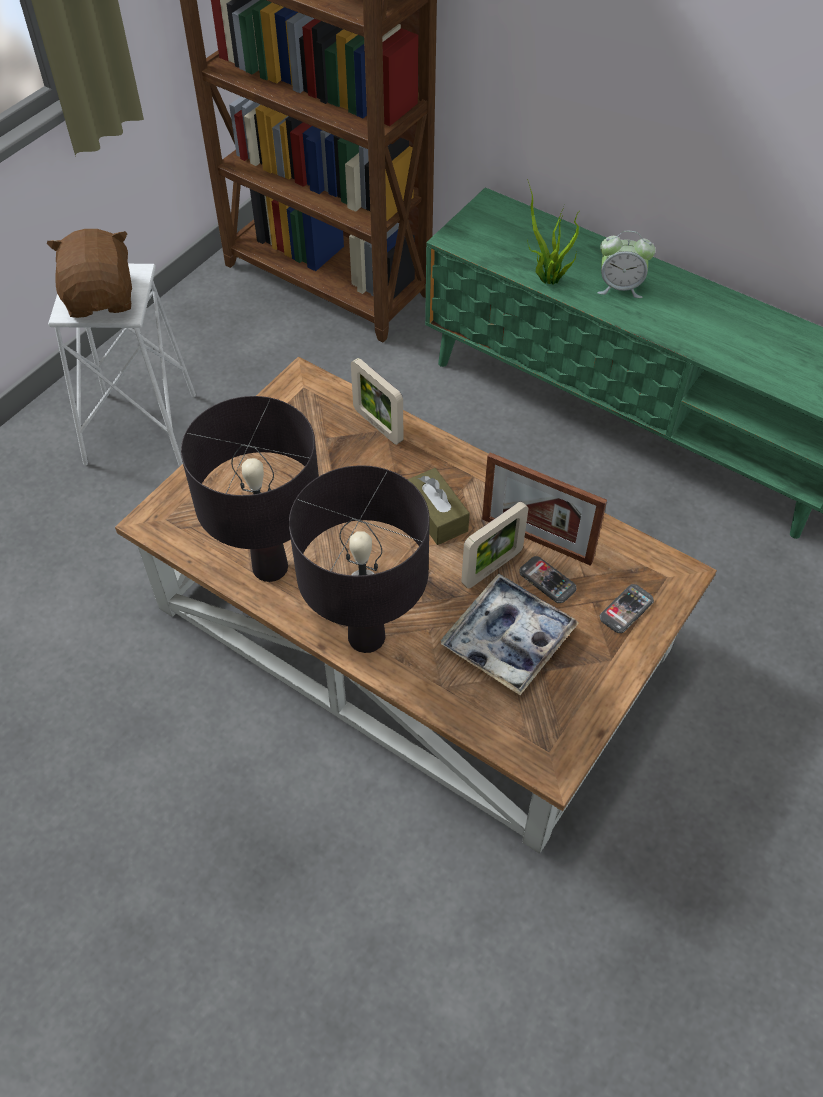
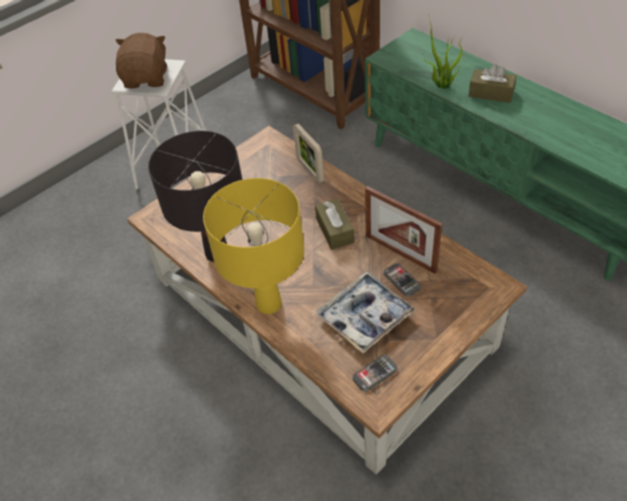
camera: 15 degrees right, 5 degrees down
(367, 638) = (269, 304): black table lamp -> yellow table lamp
(492, 568) = (365, 268): picture frame -> none
(620, 287) = (491, 93): alarm clock -> brown tissue box
(626, 609) = (454, 306): phone -> phone (375, 374)

